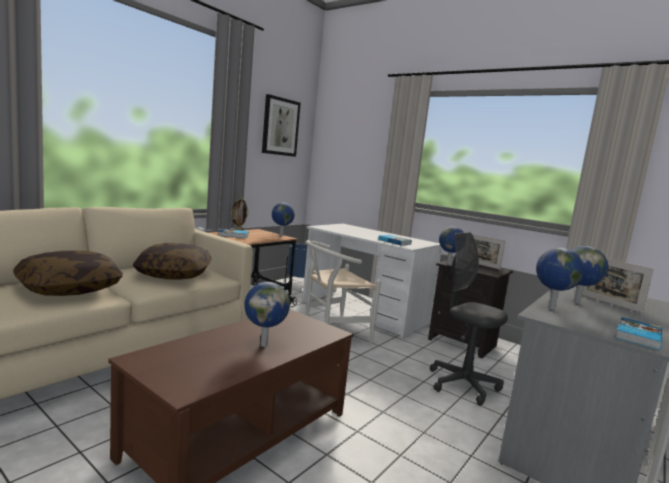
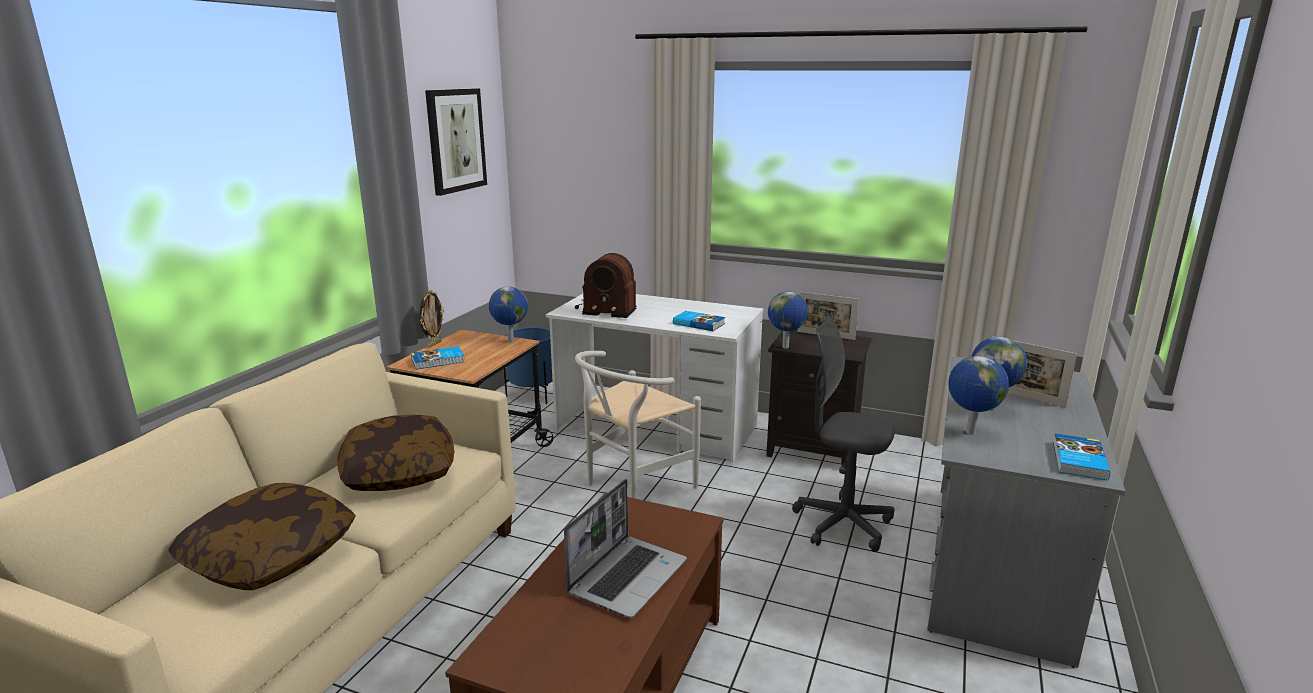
camera: 15 degrees left, 10 degrees up
(264, 344) = (627, 576): globe -> laptop
(343, 229) = (605, 309): none -> radio

